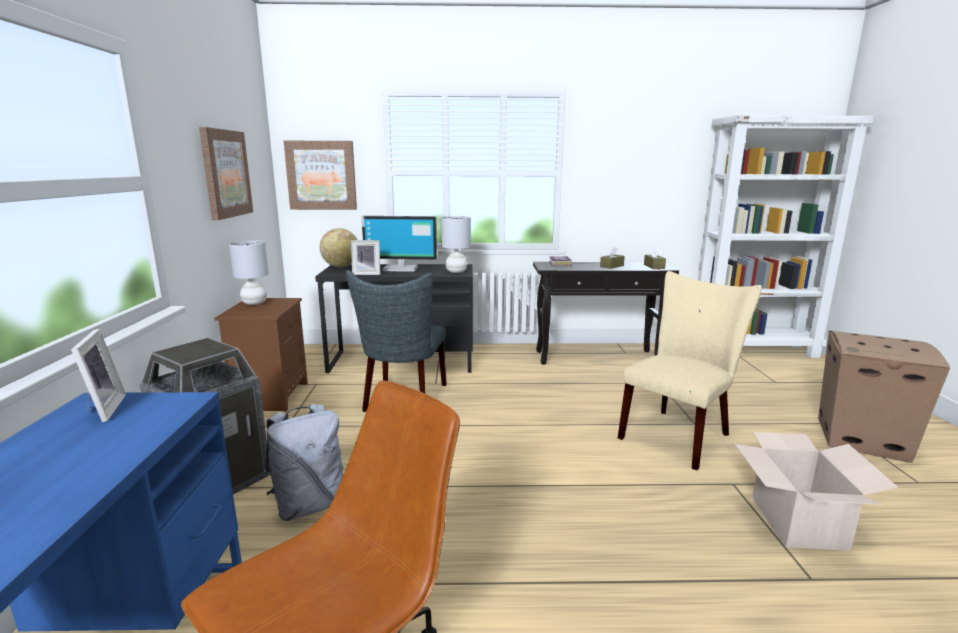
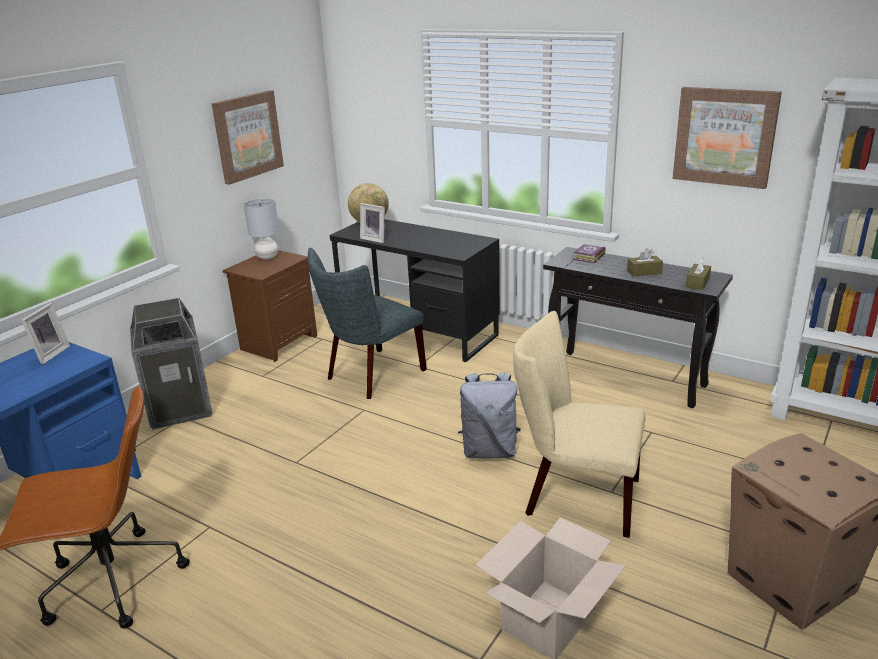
camera: 35 degrees right, 10 degrees up
(309, 505) = (213, 448): grey backpack -> grey backpack (489, 450)
(321, 175) = (369, 120): picture -> picture (725, 136)
(401, 268) = (417, 235): monitor -> none
(456, 271) = (459, 250): grey table lamp -> none
(678, 434) = (574, 496): beige chair -> beige chair turned 150 degrees counterclockwise

